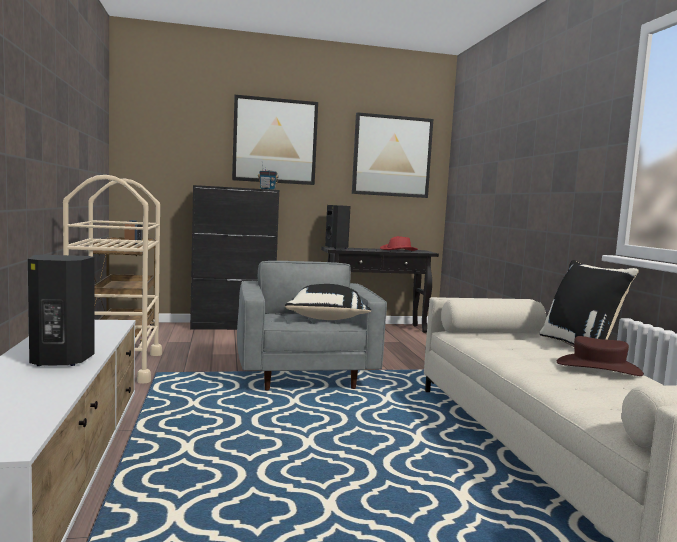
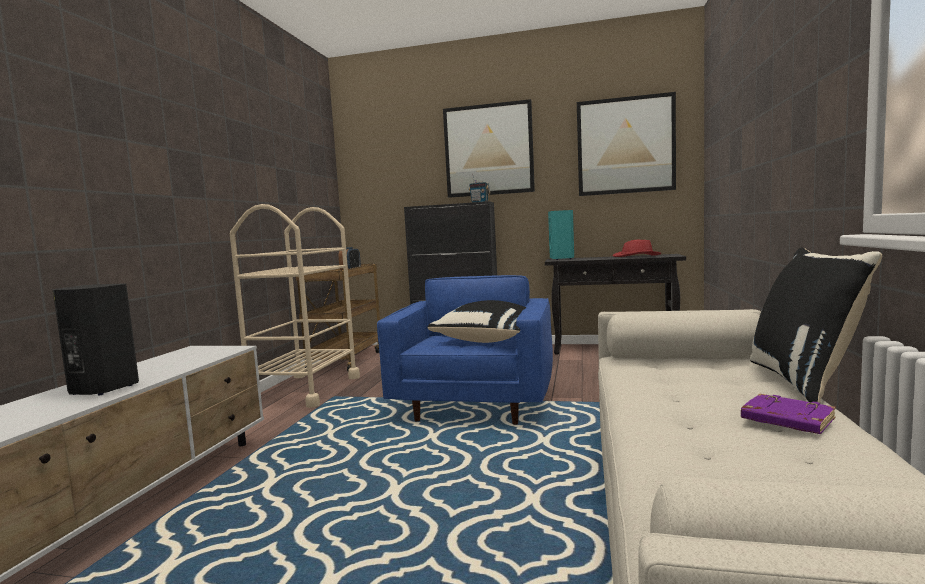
camera: 25 degrees right, 0 degrees up
(305, 375) = (476, 405): grey armchair -> blue armchair
(337, 247) = (562, 259): black speaker -> turquoise speaker
(598, 367) = (785, 420): brown hat -> purple book

